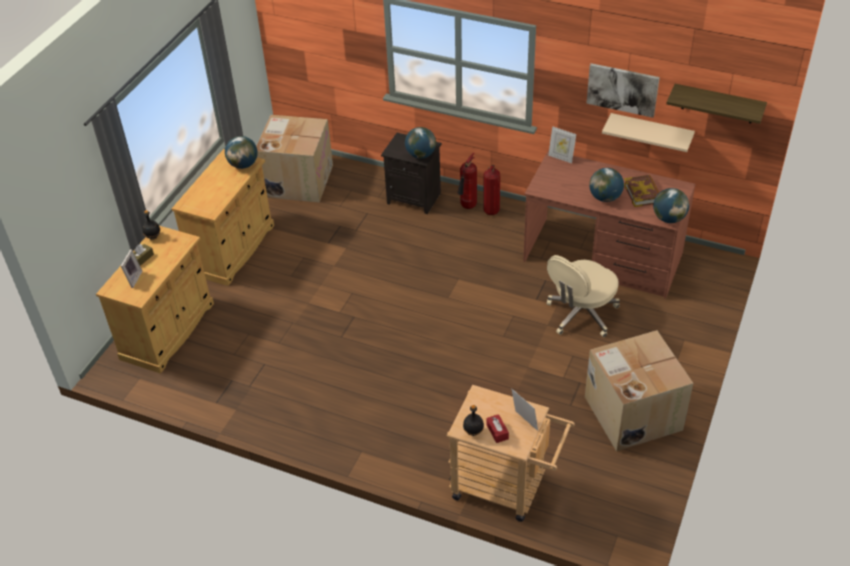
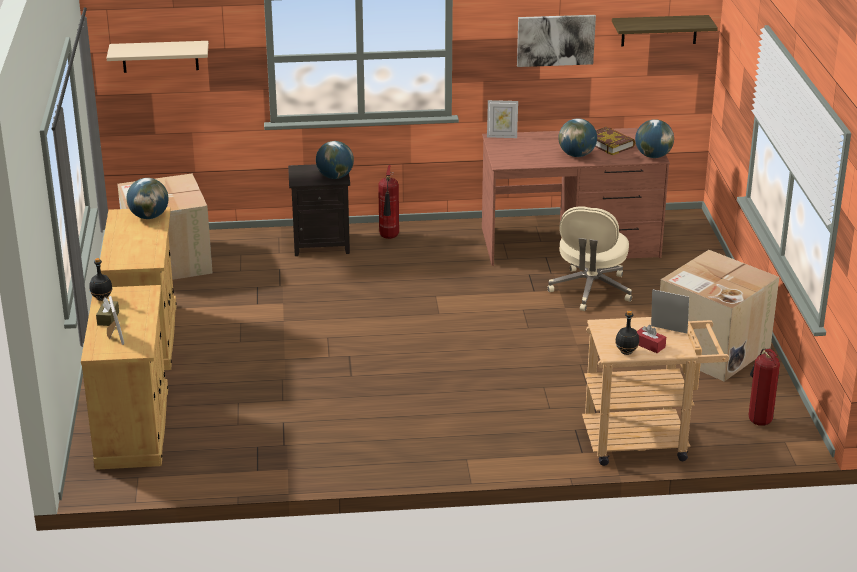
camera: 30 degrees left, 15 degrees down
(491, 210) = (418, 234): fire extinguisher -> fire extinguisher (758, 420)
(650, 132) = (590, 84): beige shelf -> beige shelf (160, 56)

